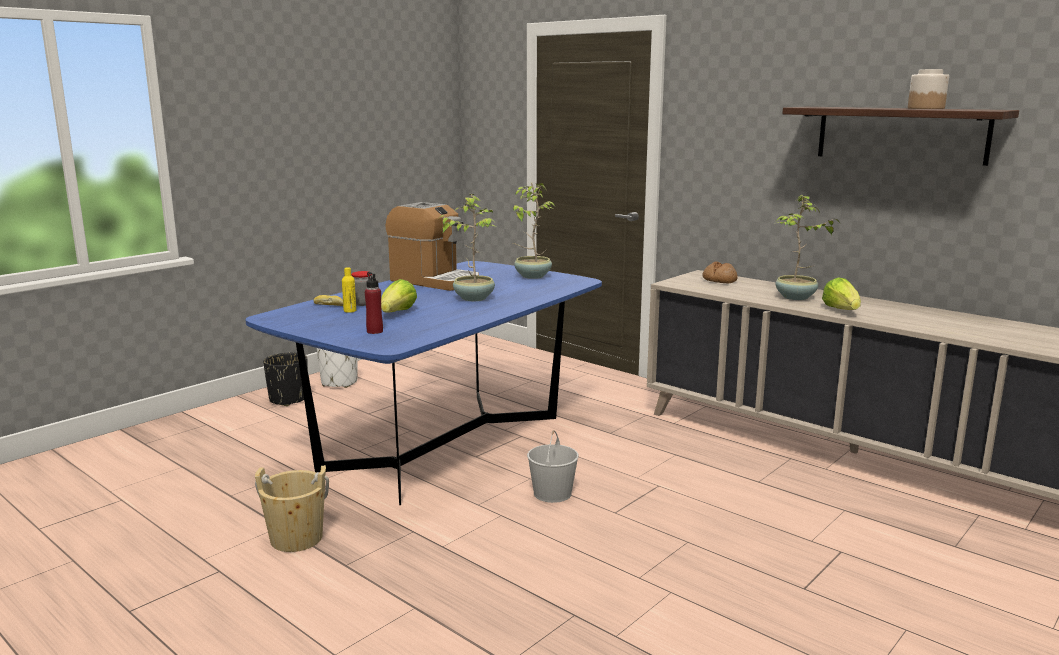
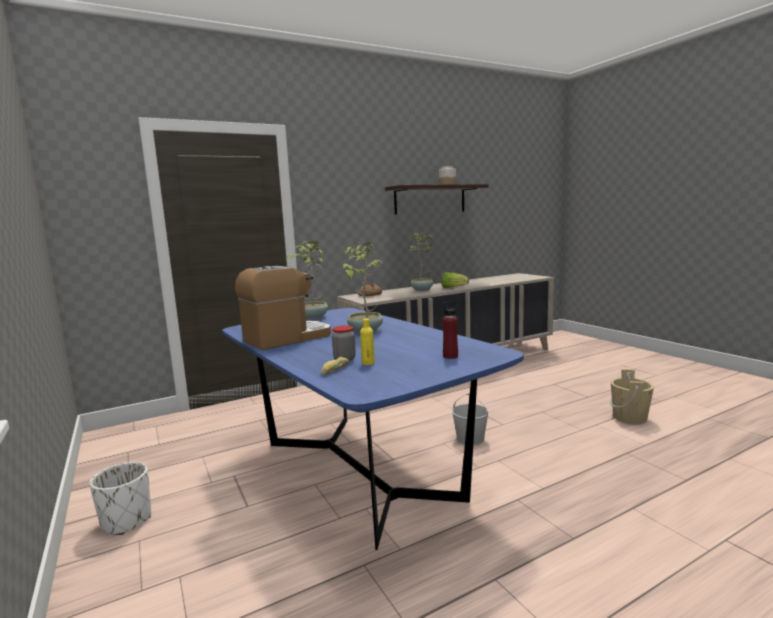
camera: 70 degrees left, 5 degrees down
(288, 399) = (132, 567): black planter -> none
(296, 538) = (523, 567): beige bucket -> beige bucket (629, 418)
(398, 313) = (392, 349): lettuce -> none

